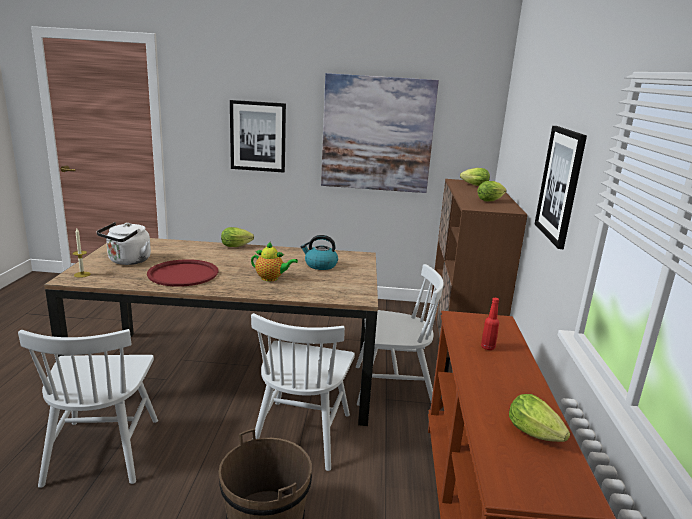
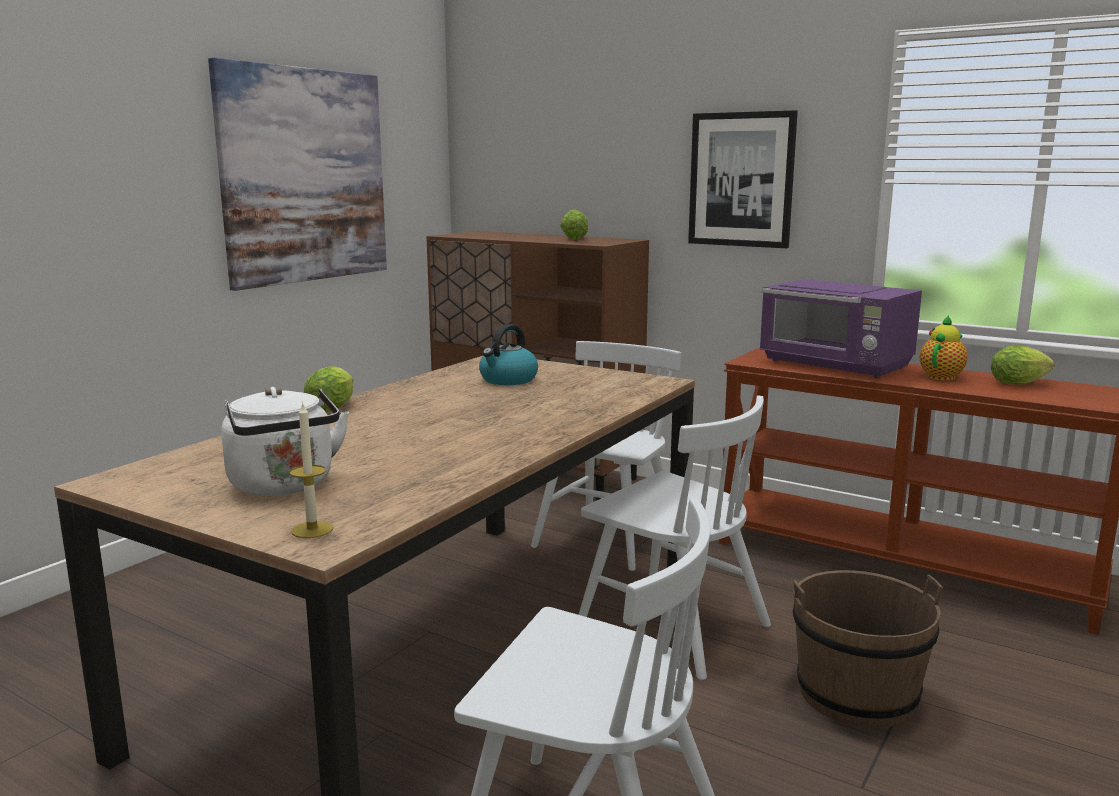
camera: 60 degrees left, 5 degrees down
(183, 274) = (435, 452): red tray -> none
(258, 136) = (89, 203): picture -> none
(271, 278) = (533, 407): teapot -> teapot (942, 376)
(473, 185) = (485, 235): lettuce -> none
(487, 347) = (836, 365): red bottle -> purple microwave

